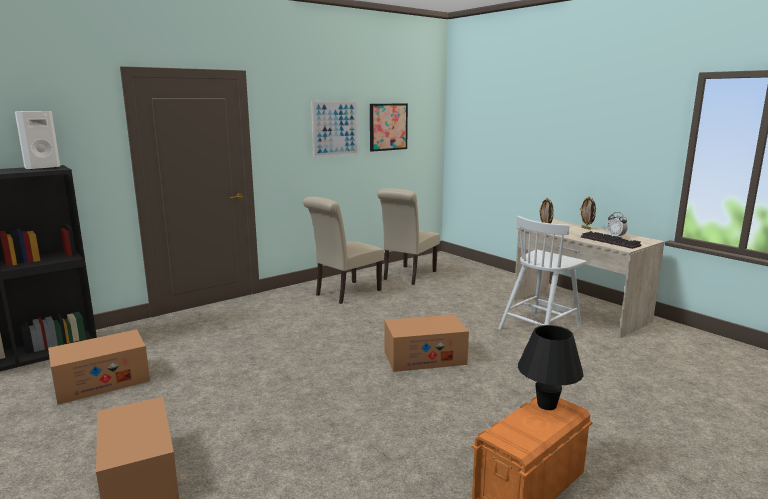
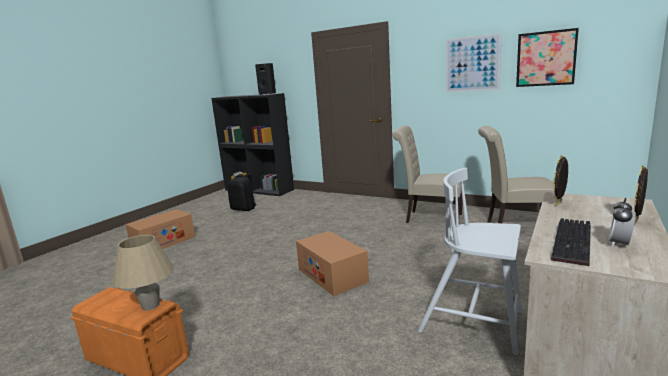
camera: 70 degrees right, 0 degrees up
(41, 168) = (268, 94): white speaker -> black speaker
(102, 382) = (244, 209): cardboard box -> black backpack
(547, 405) = (150, 306): black table lamp -> beige table lamp

